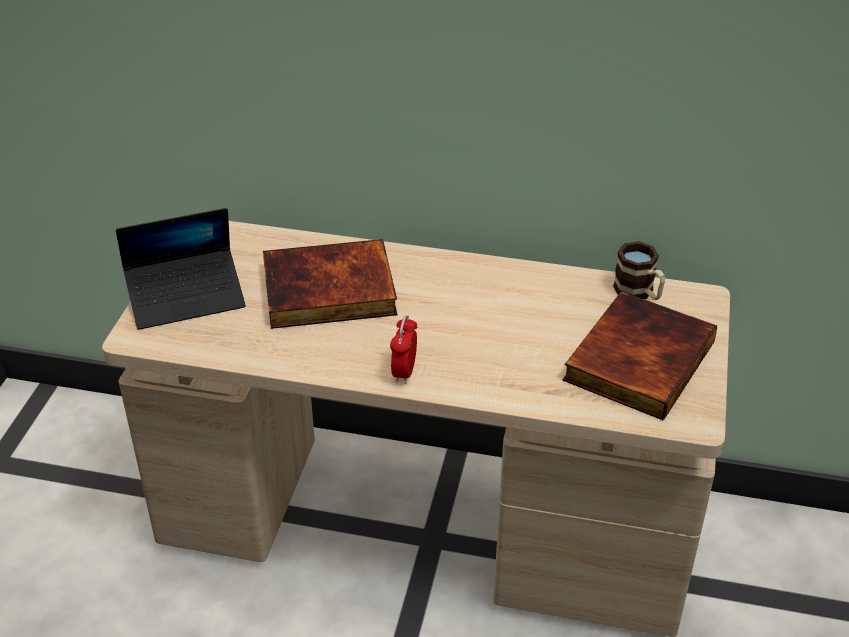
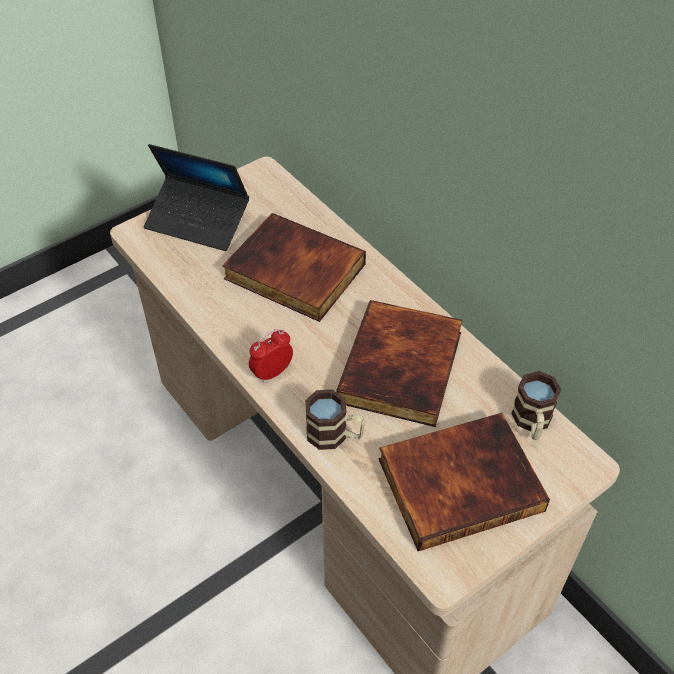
camera: 40 degrees right, 10 degrees up
(505, 310) = (403, 368): none -> book
(510, 384) = (335, 435): none -> mug

